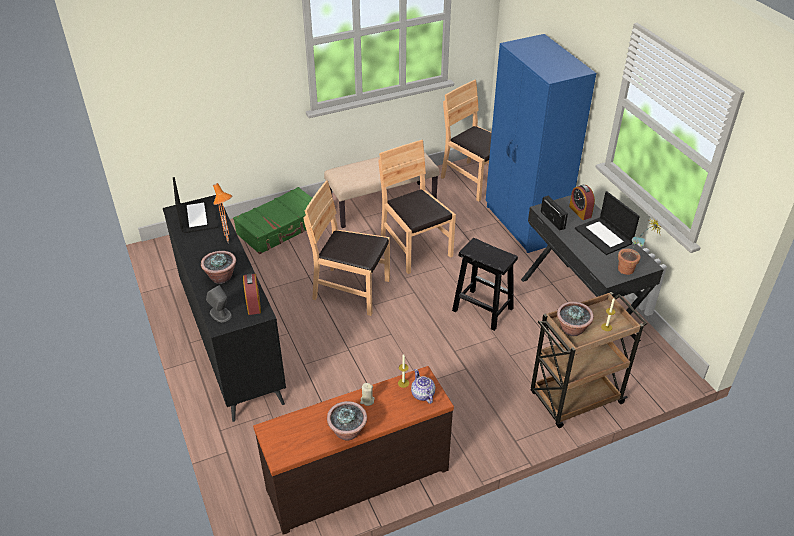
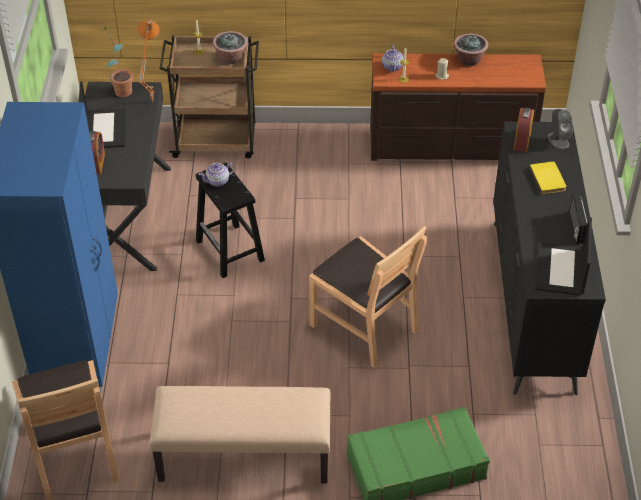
camera: 155 degrees left, 5 degrees up
(221, 277) = (549, 179): potted plant -> yellow book
(229, 242) = (529, 220): orange table lamp -> orange table lamp (151, 101)
(415, 248) = (248, 360): brown chair -> none
(496, 255) = (218, 181): none -> teapot
(553, 220) = (136, 163): radio -> radio (576, 227)

